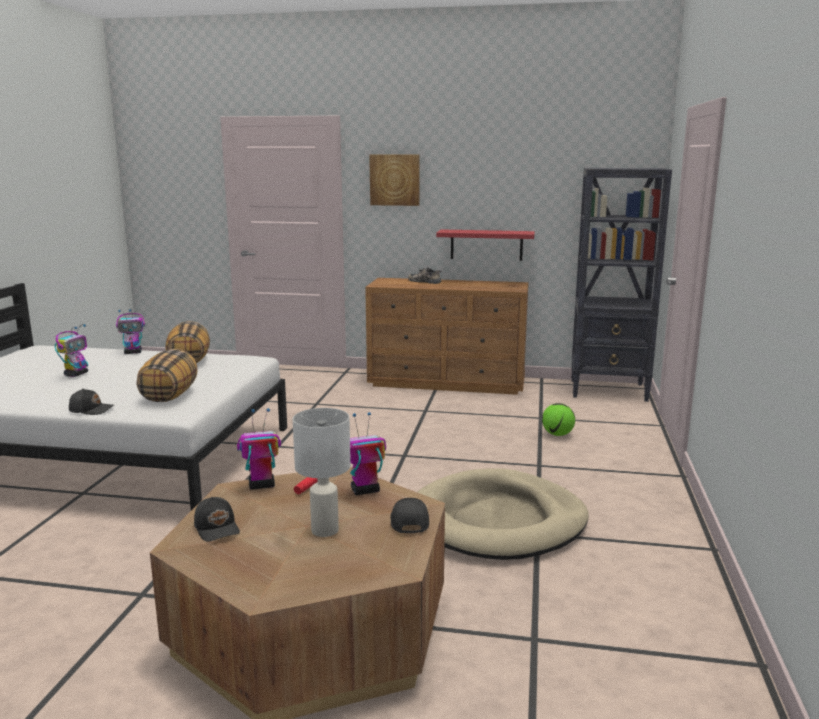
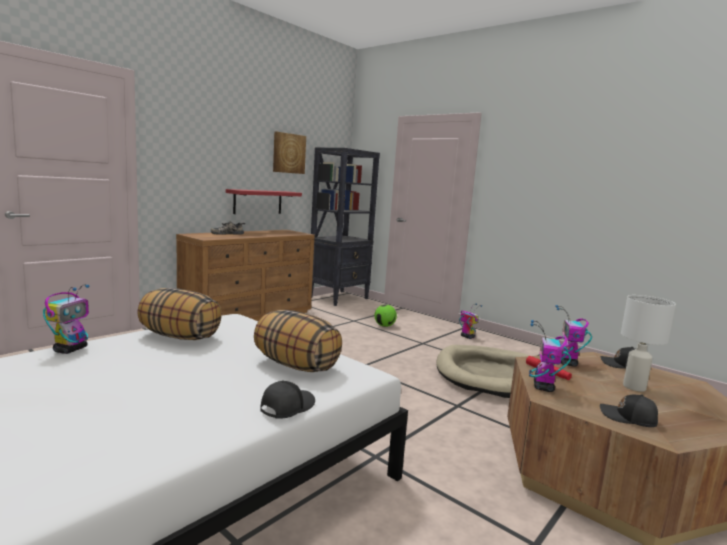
camera: 60 degrees left, 5 degrees down
(76, 374) = (104, 391): toy robot -> toy robot (467, 337)
(217, 528) = (628, 418): black cap -> black cap turned 150 degrees counterclockwise
(395, 180) = (188, 142): picture -> picture (288, 153)

